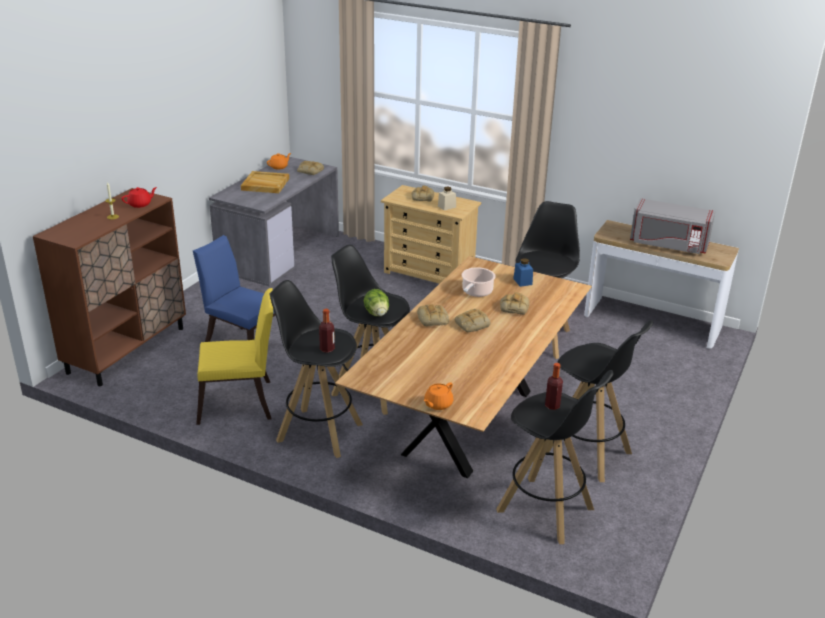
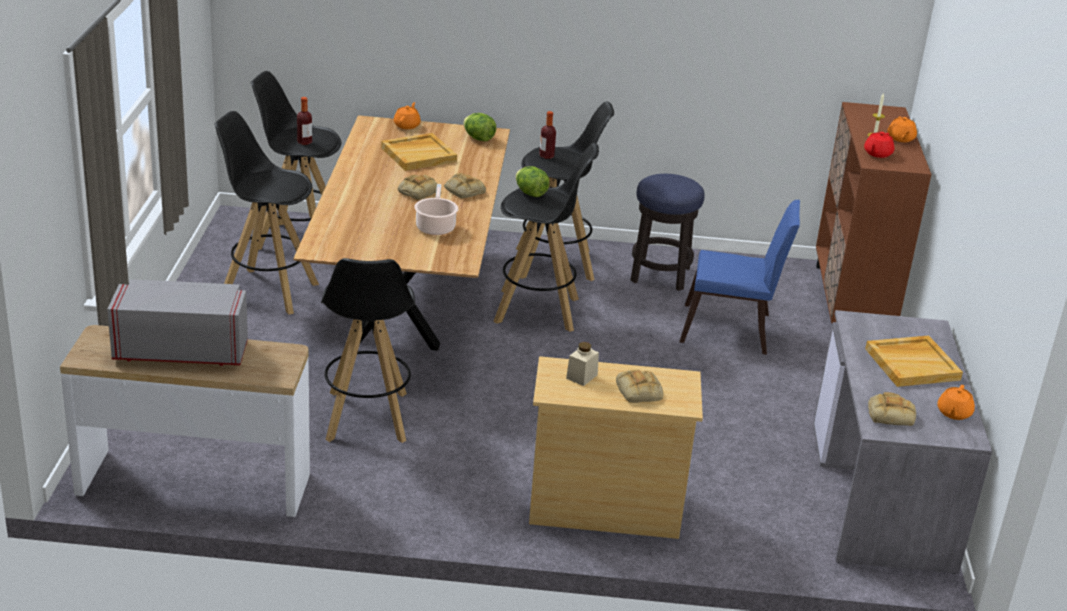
camera: 155 degrees right, 0 degrees up
(98, 212) = (900, 139): none -> orange teapot
(241, 403) = (660, 275): yellow chair -> stool
(377, 374) = (478, 138): none -> lettuce
(448, 363) = (419, 154): none -> beige tray
(514, 307) = (381, 216): bread -> none
(522, 281) = (385, 249): blue jar -> none

